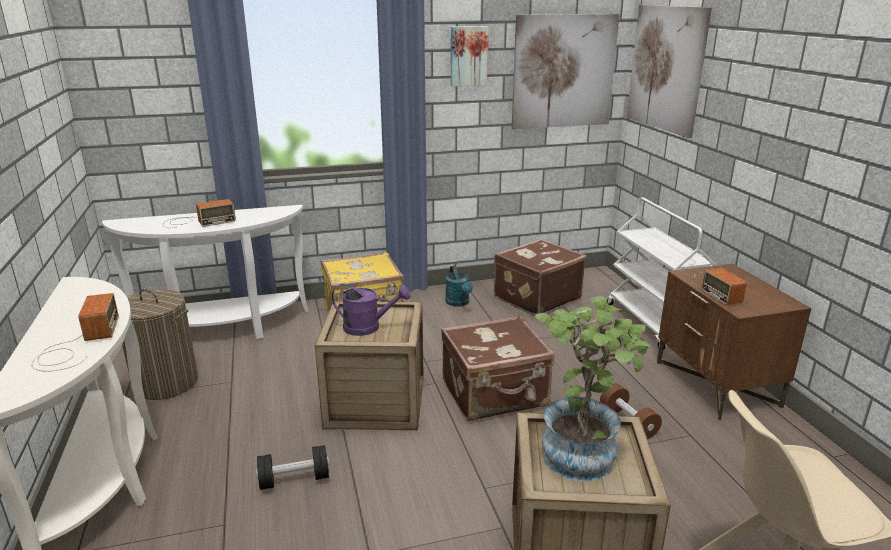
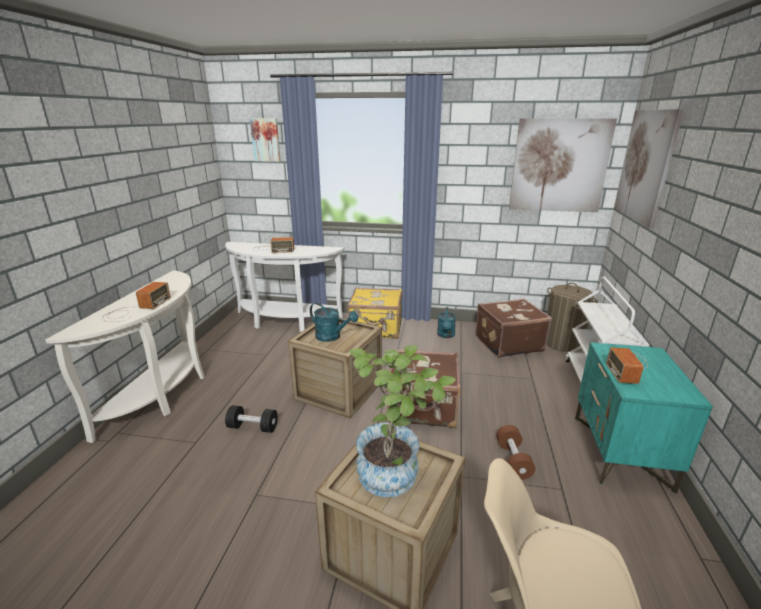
camera: 25 degrees right, 0 degrees up
(166, 383) = (233, 346): laundry basket -> laundry basket (562, 343)
(368, 327) = (332, 337): purple watering can -> turquoise watering can
(468, 56) = (477, 150): picture -> picture (266, 140)
(717, 384) = (620, 453): brown nightstand -> turquoise nightstand

